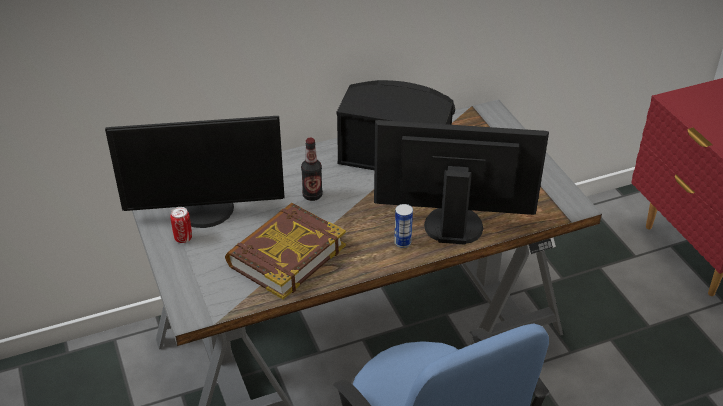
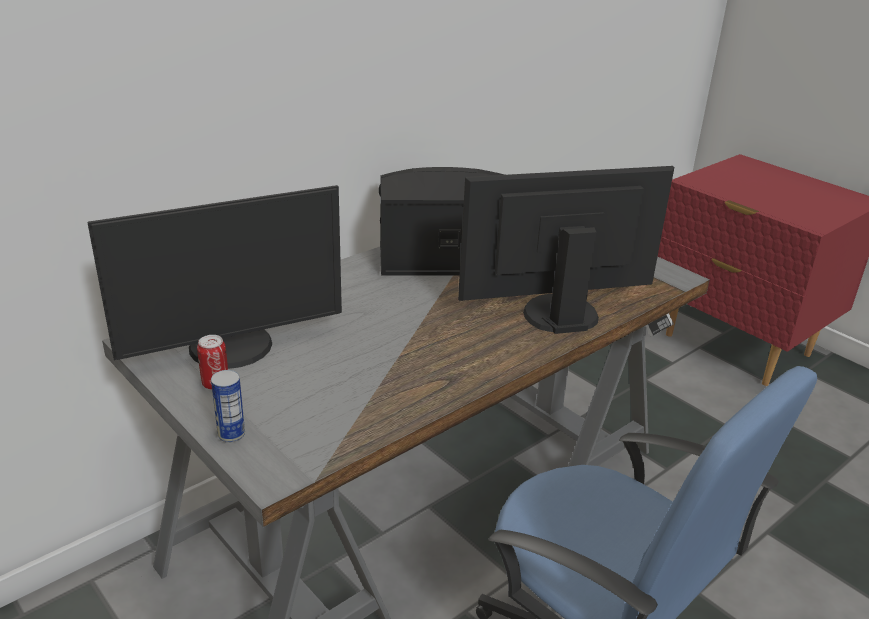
camera: 20 degrees left, 10 degrees down
(286, 255) = (371, 379): book -> none
(312, 195) = (369, 310): bottle -> none
(402, 242) = (512, 341): can -> can (231, 434)

